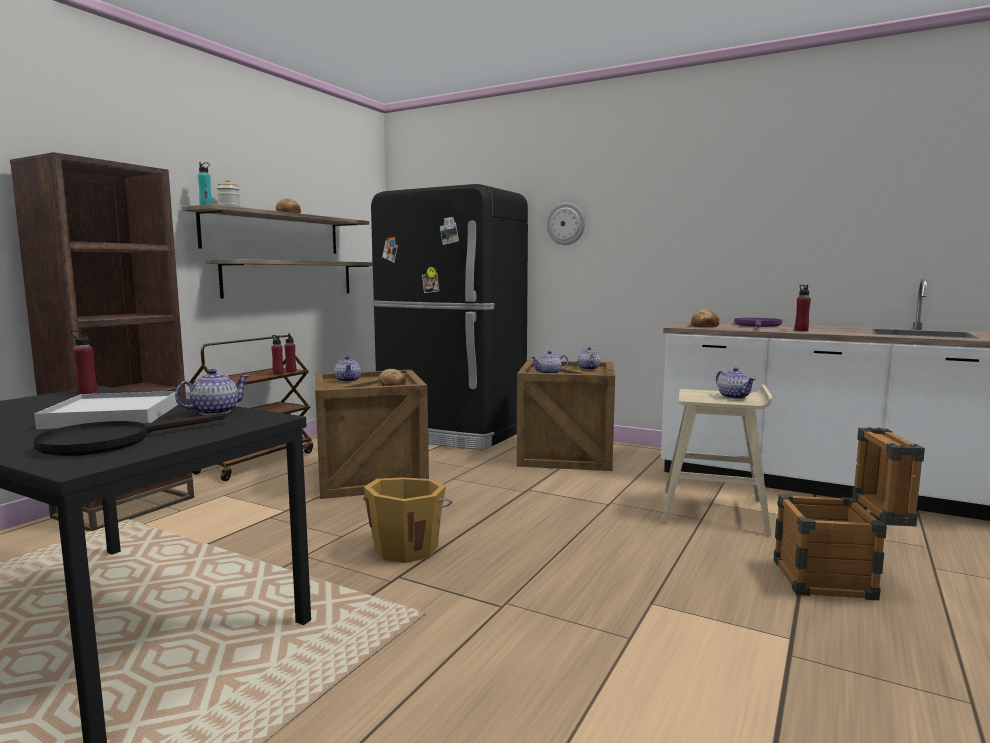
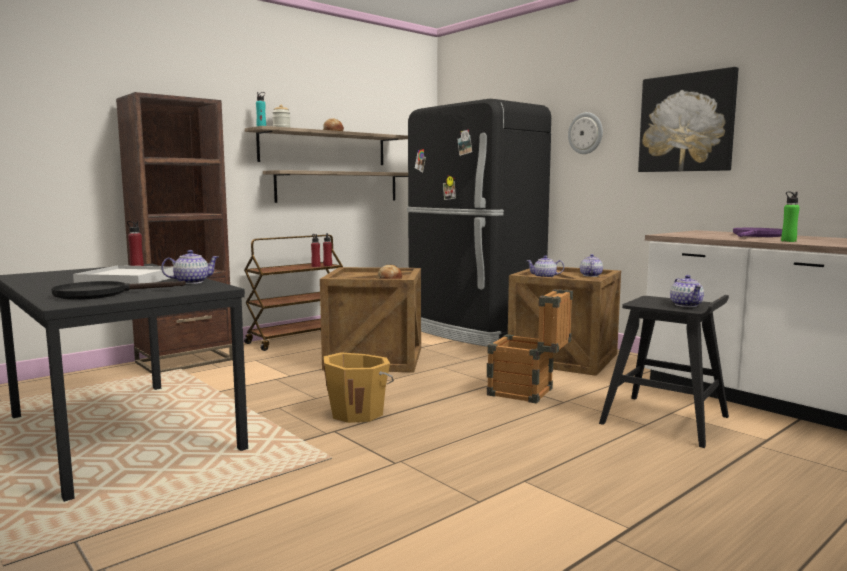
camera: 20 degrees right, 0 degrees up
(348, 380) = (361, 274): teapot -> none
(673, 217) = (686, 123): none -> picture
(704, 326) = (692, 235): bread -> none
(715, 511) = (666, 420): beige stool -> black stool
(801, 330) = (788, 241): red bottle -> green bottle
(837, 581) = (733, 493): crate -> crate (528, 393)

